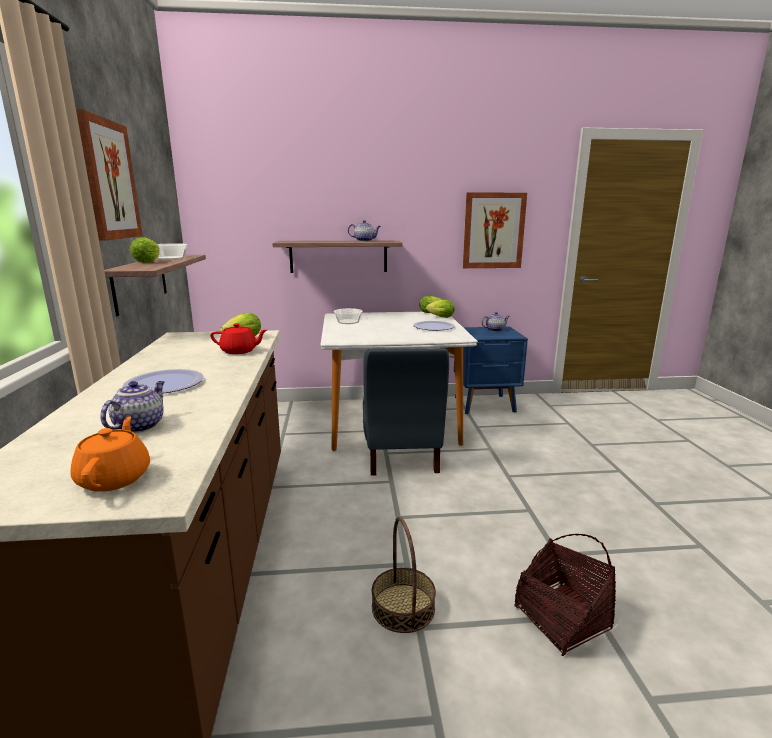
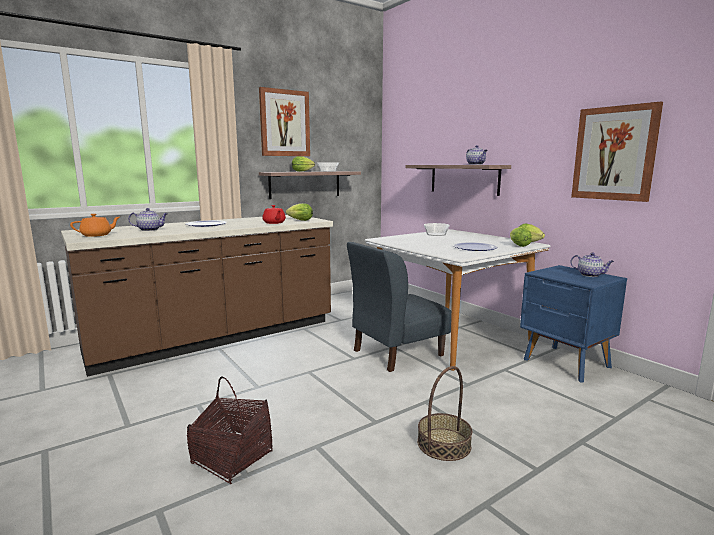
camera: 60 degrees right, 5 degrees down
(403, 607) = (213, 395): basket -> basket (443, 444)

